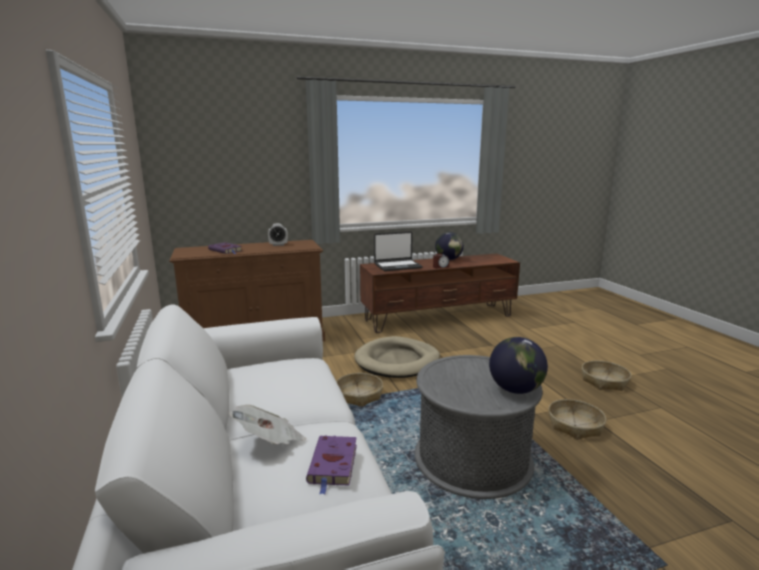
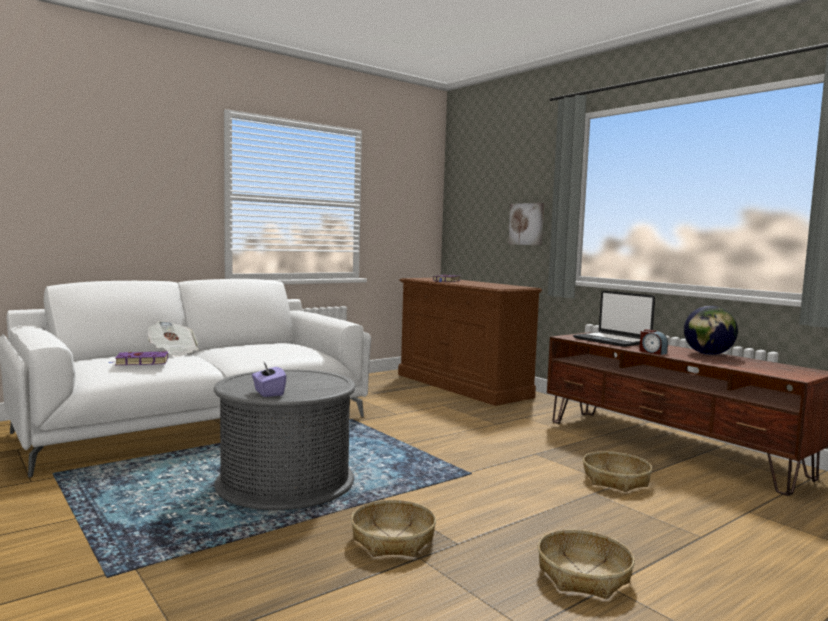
camera: 70 degrees right, 10 degrees down
(271, 186) = (526, 224): none -> picture
(278, 245) = (493, 285): alarm clock -> none
(359, 395) = (382, 430): basket -> basket (616, 480)
(397, 361) = (482, 437): beige dog bed -> none
(515, 389) = (268, 393): globe -> purple tissue box

